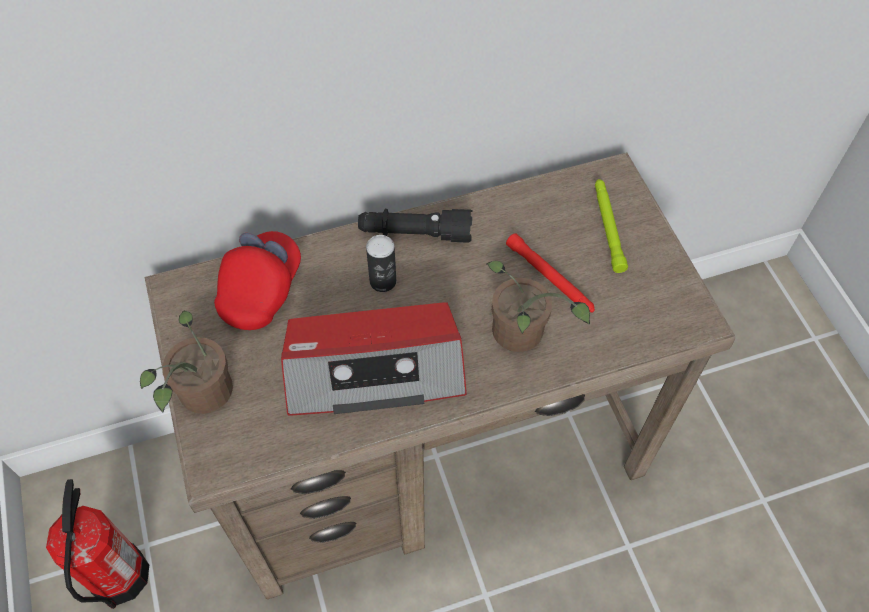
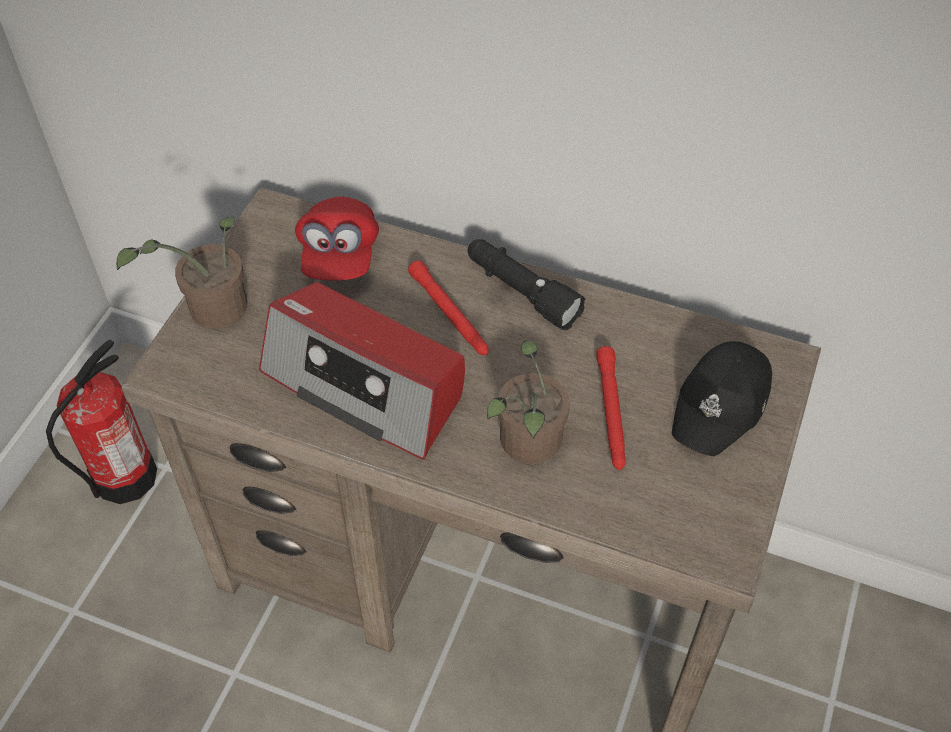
camera: 40 degrees right, 5 degrees down
(261, 290) = (339, 256): red cap -> red cap turned 120 degrees clockwise
(383, 281) = (449, 314): can -> red flashlight
(608, 227) = (722, 405): green flashlight -> black cap

